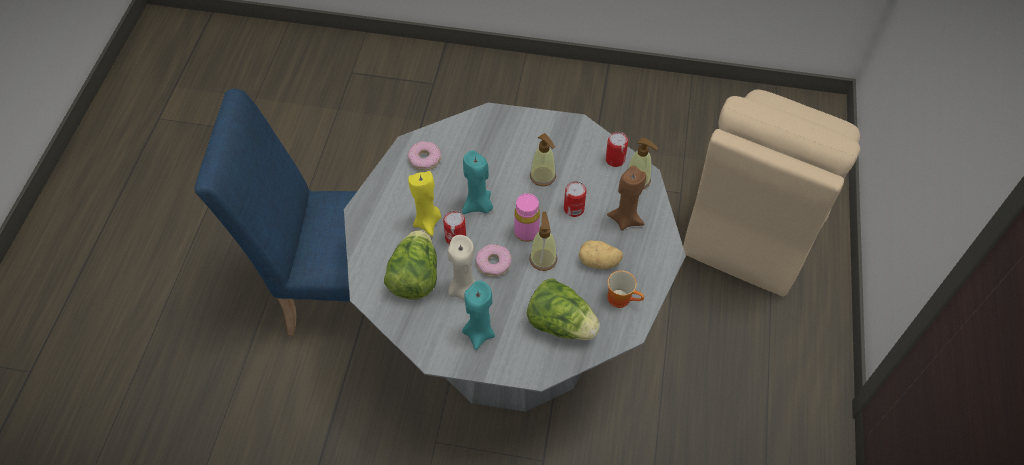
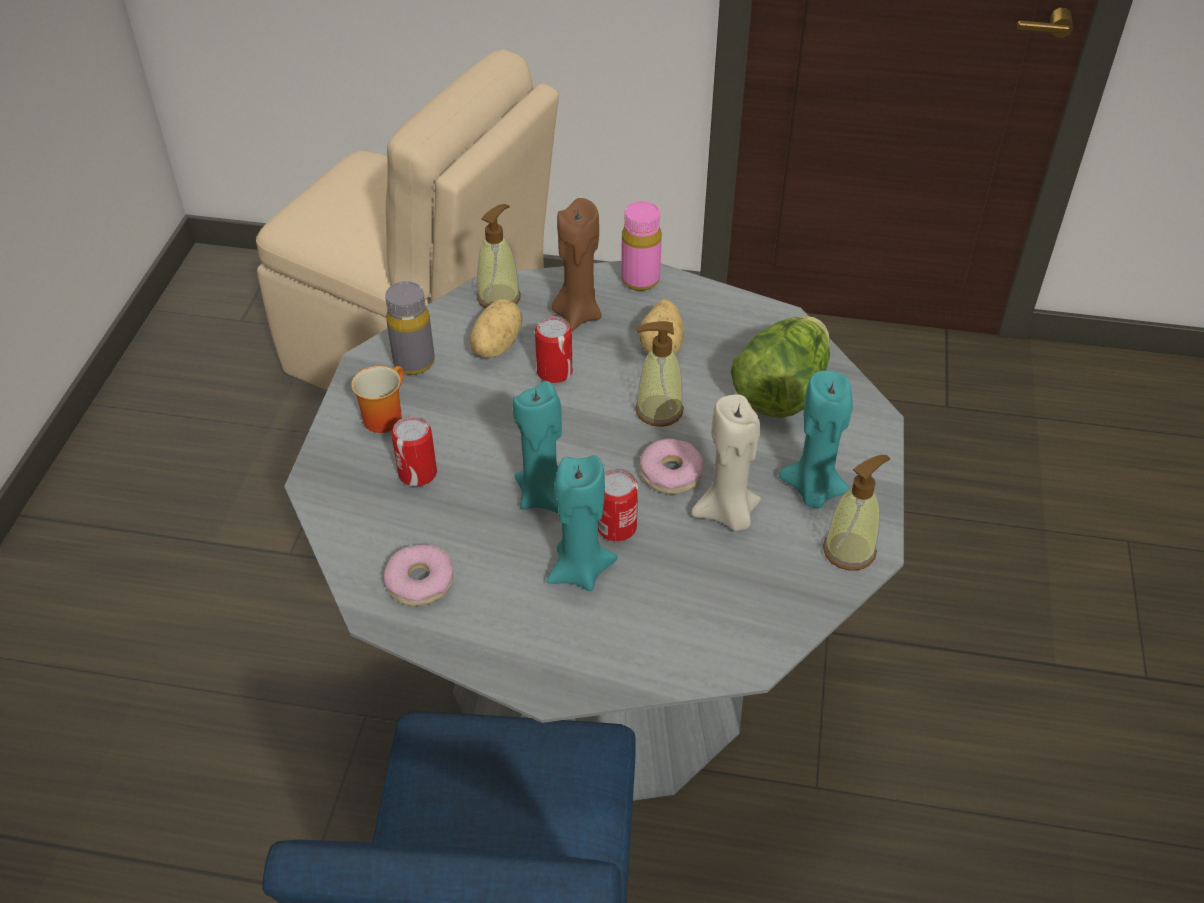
camera: 90 degrees left, 10 degrees down
(414, 277) = (707, 585): lettuce -> none
(427, 222) = (579, 570): yellow candle -> turquoise candle
(526, 232) = (604, 431): pink bottle -> pink bottle (640, 280)
(543, 176) = (481, 408): soap dispenser -> soap dispenser (849, 550)
(578, 145) = (414, 362): none -> grey bottle
(595, 180) = (495, 345): none -> potato
(615, 159) = (453, 320): can -> can (417, 473)
(622, 298) = (726, 324): mug -> mug (382, 415)

